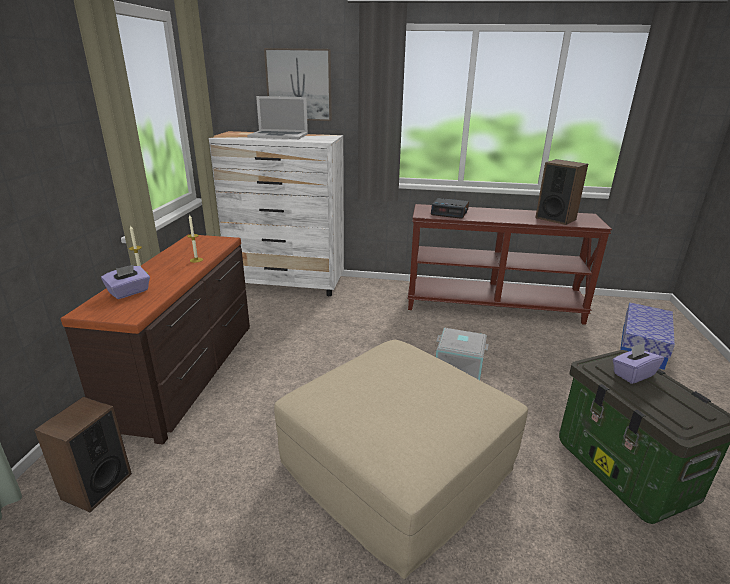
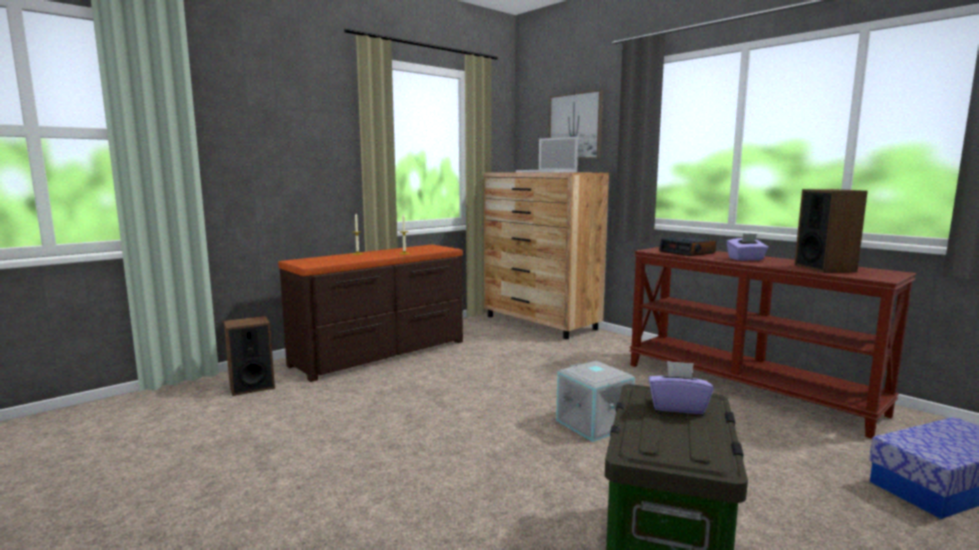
camera: 40 degrees right, 15 degrees down
(129, 292) = (332, 258): purple tissue box -> purple tissue box (746, 259)
(286, 283) = (540, 323): white dresser -> brown dresser
(396, 467) = (432, 452): beige ottoman -> none

